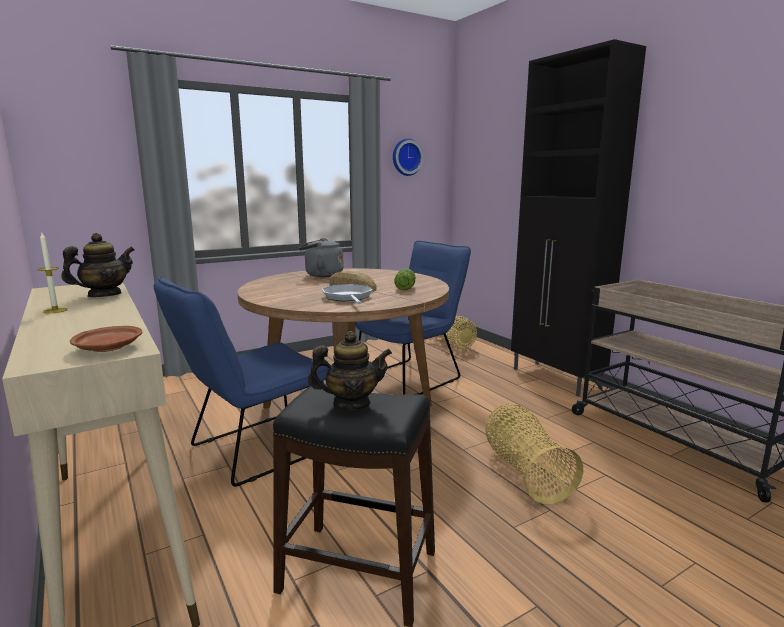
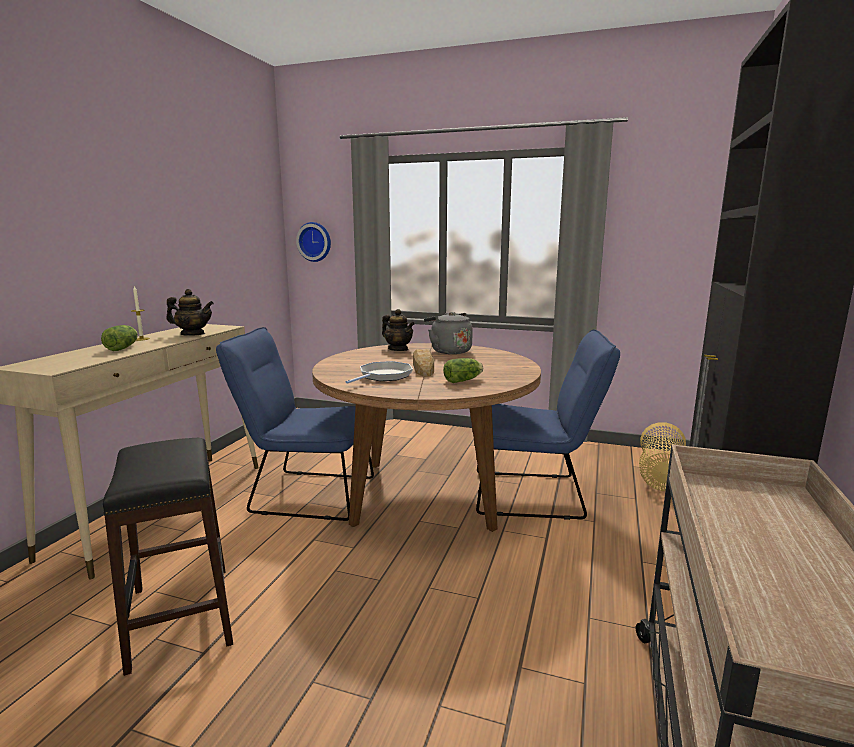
camera: 50 degrees right, 0 degrees up
(87, 319) = (124, 347): none -> lettuce
(109, 348) = (57, 366): brown plate -> none
(351, 403) = (159, 460): teapot -> teapot (398, 349)
(406, 157) = (656, 218): wall clock -> wall clock (315, 242)
(525, 472) = (431, 649): basket -> none

